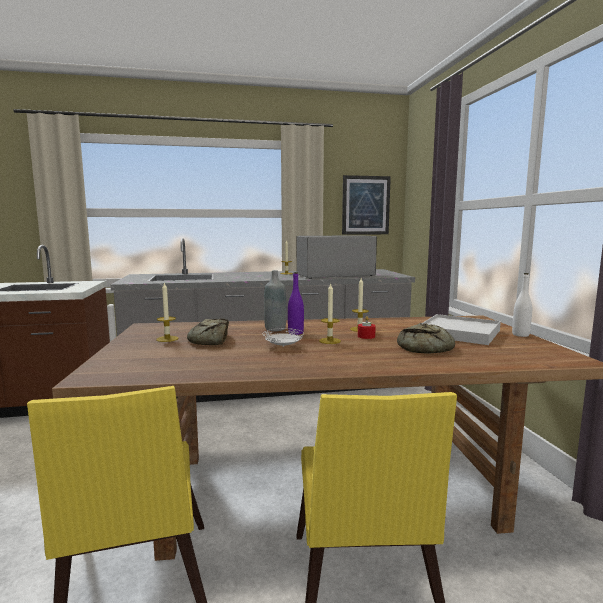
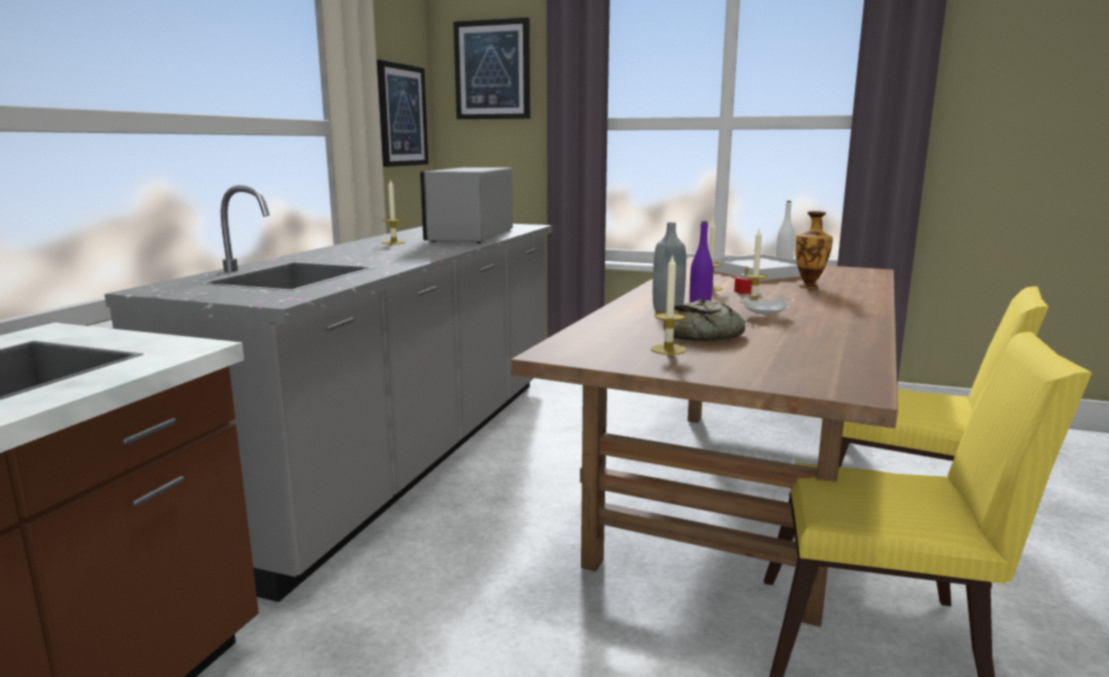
camera: 60 degrees left, 5 degrees up
(423, 173) = (492, 70): none -> picture
(426, 348) = (809, 286): bread -> vase

